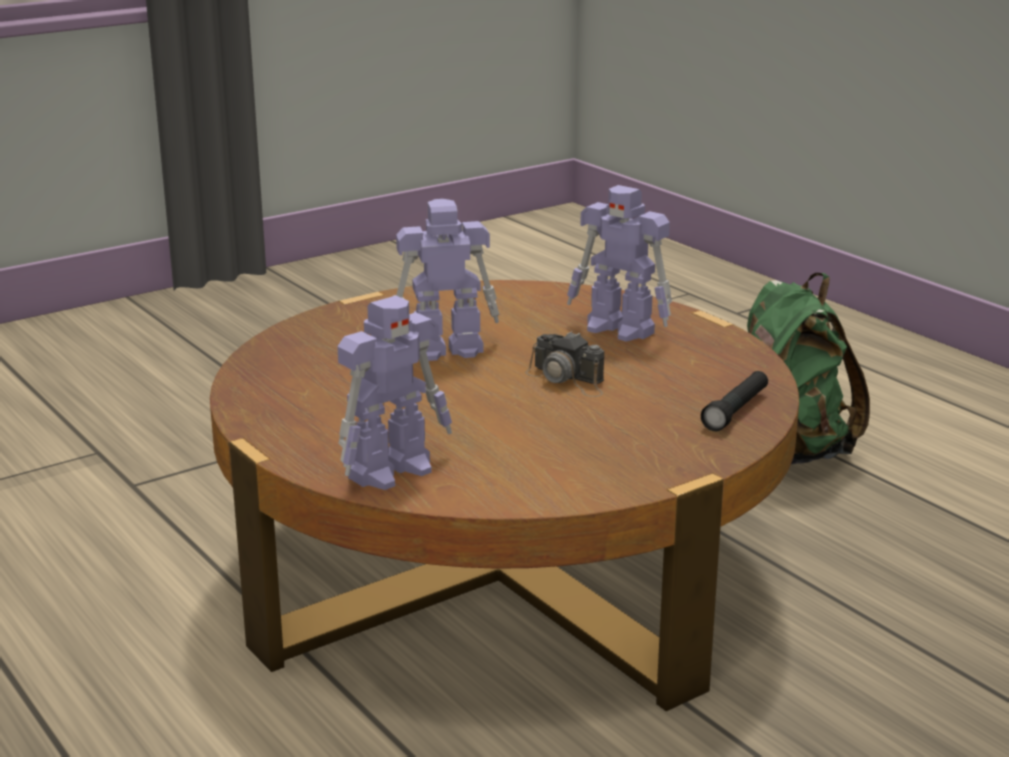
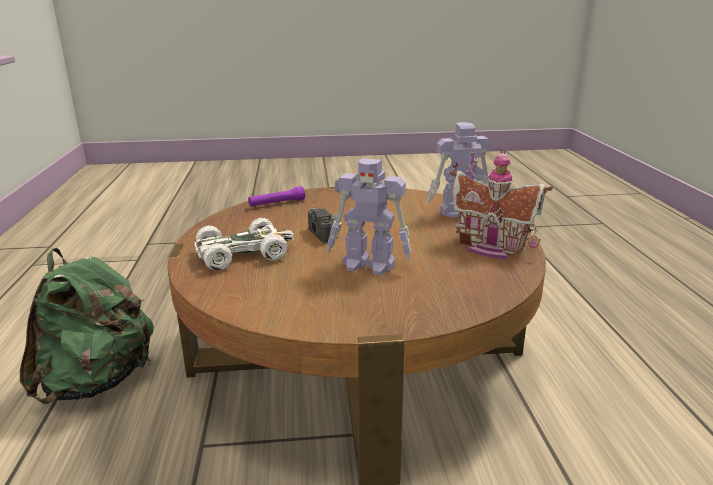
camera: 150 degrees left, 0 degrees up
(298, 408) = (491, 248): none -> toy house
(621, 330) = (243, 254): toy robot -> white toy car
(736, 411) = (277, 203): black flashlight -> purple flashlight

